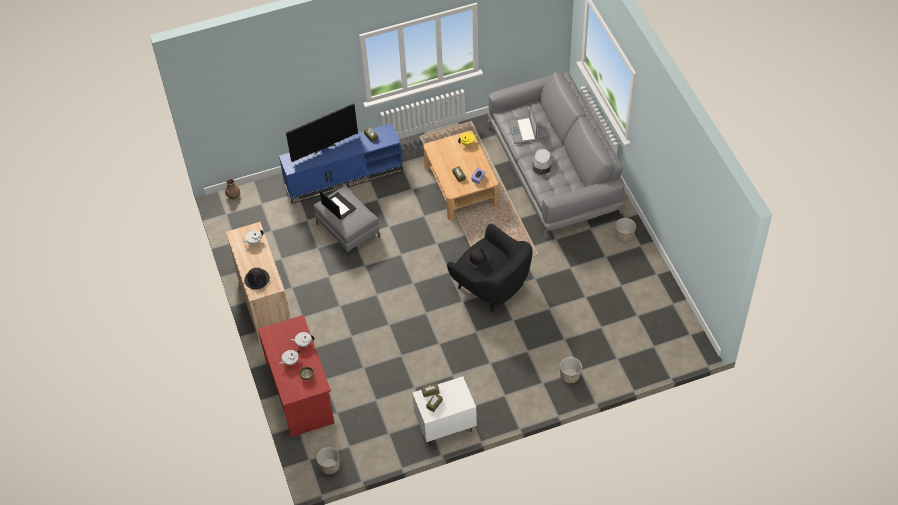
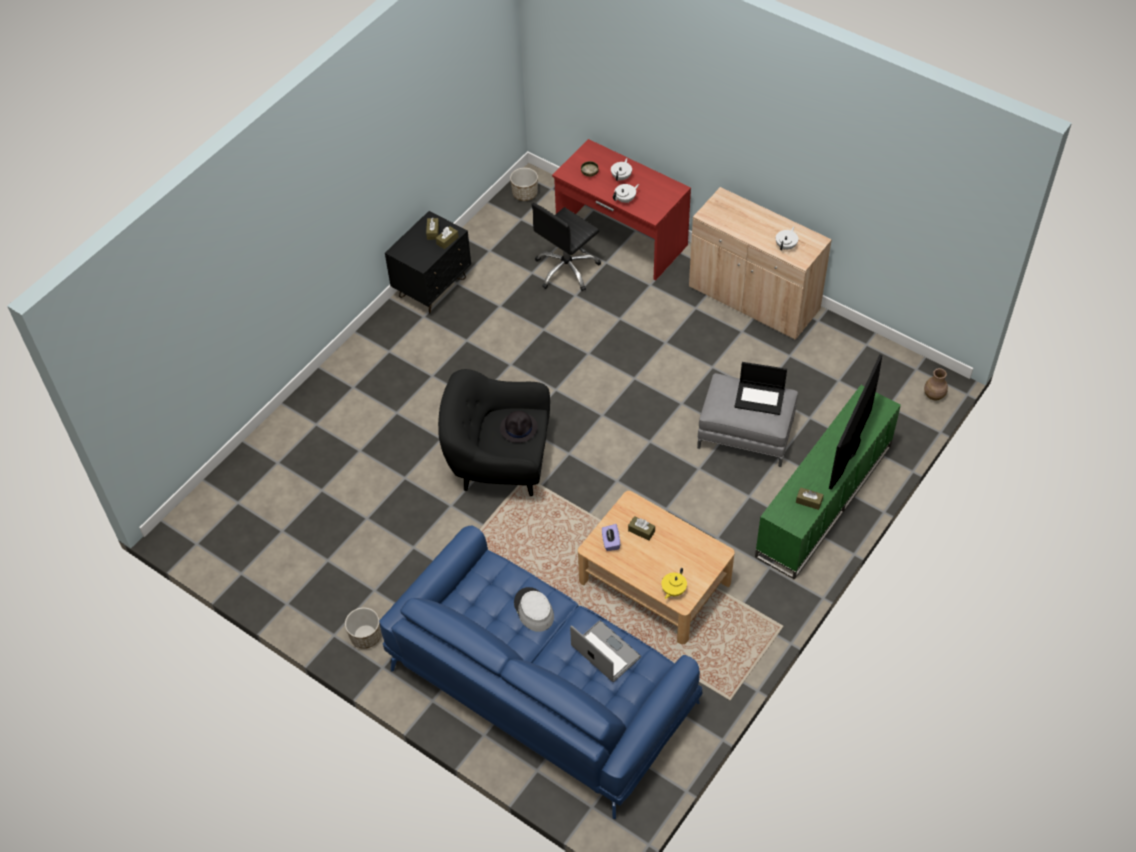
camera: 145 degrees right, 0 degrees up
(257, 279) = (736, 211): black hat -> none
(344, 176) = (824, 502): blue tv stand -> green tv stand
(352, 389) = (567, 269): none -> black office chair
(445, 426) = (432, 288): white nightstand -> black nightstand
(553, 170) = (540, 685): grey sofa -> blue sofa
(570, 376) = (324, 412): planter -> none

